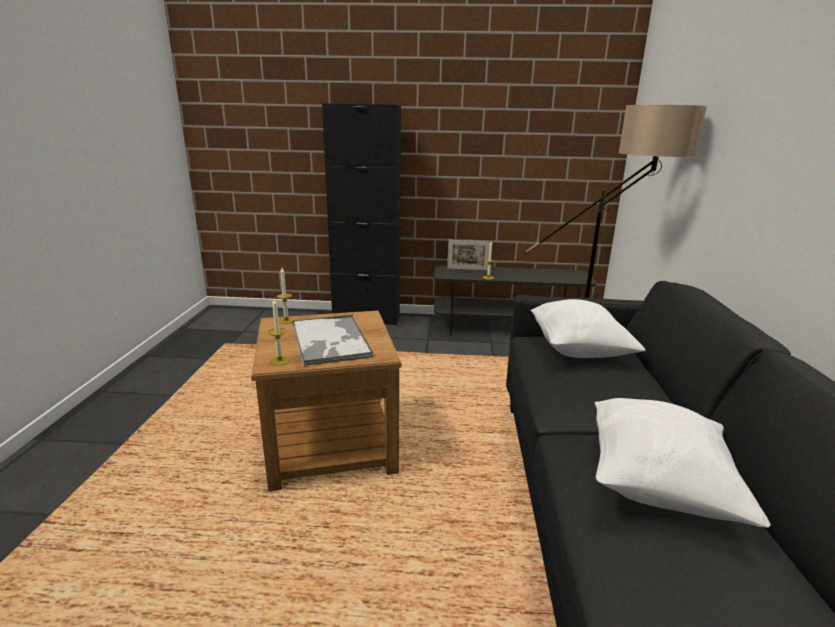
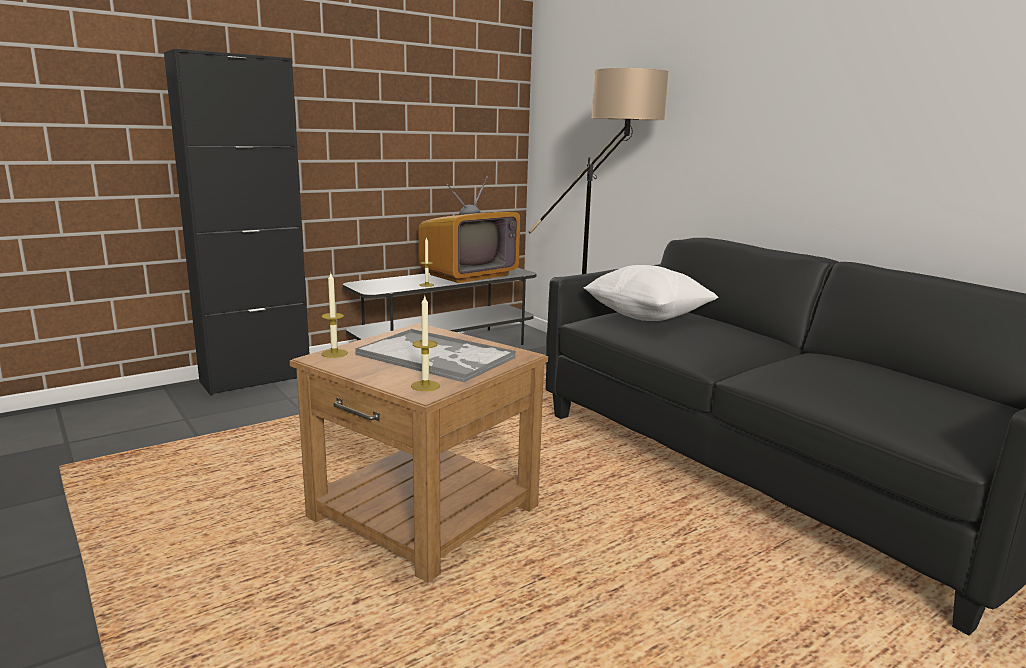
camera: 40 degrees left, 5 degrees down
(467, 269) = (387, 281): picture frame -> none
(535, 274) = (469, 275): none -> television
(657, 484) = (848, 376): white pillow -> none

